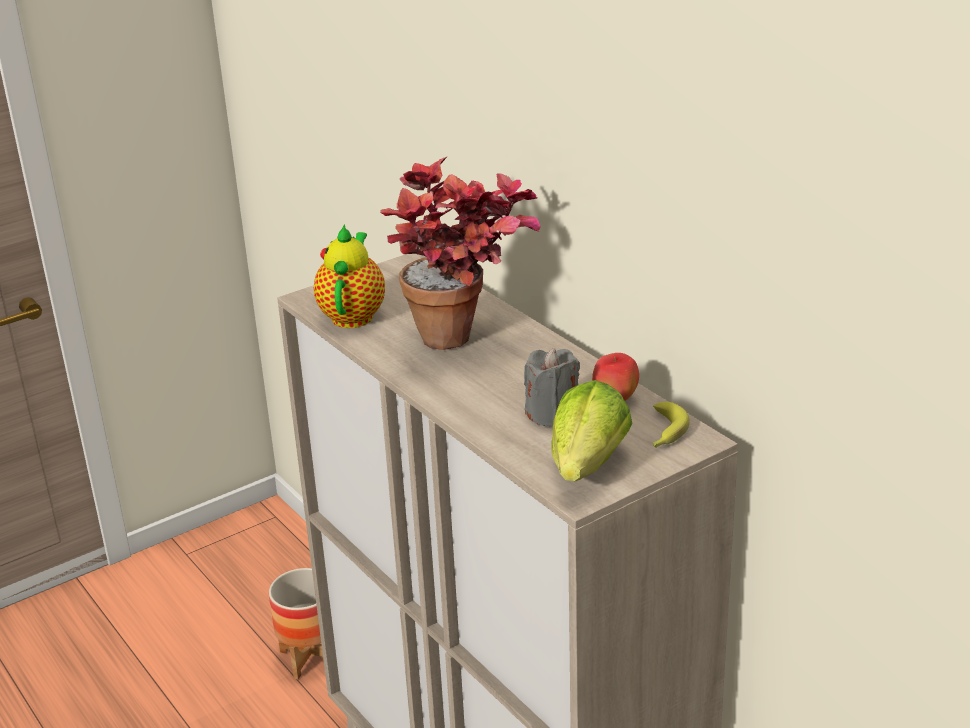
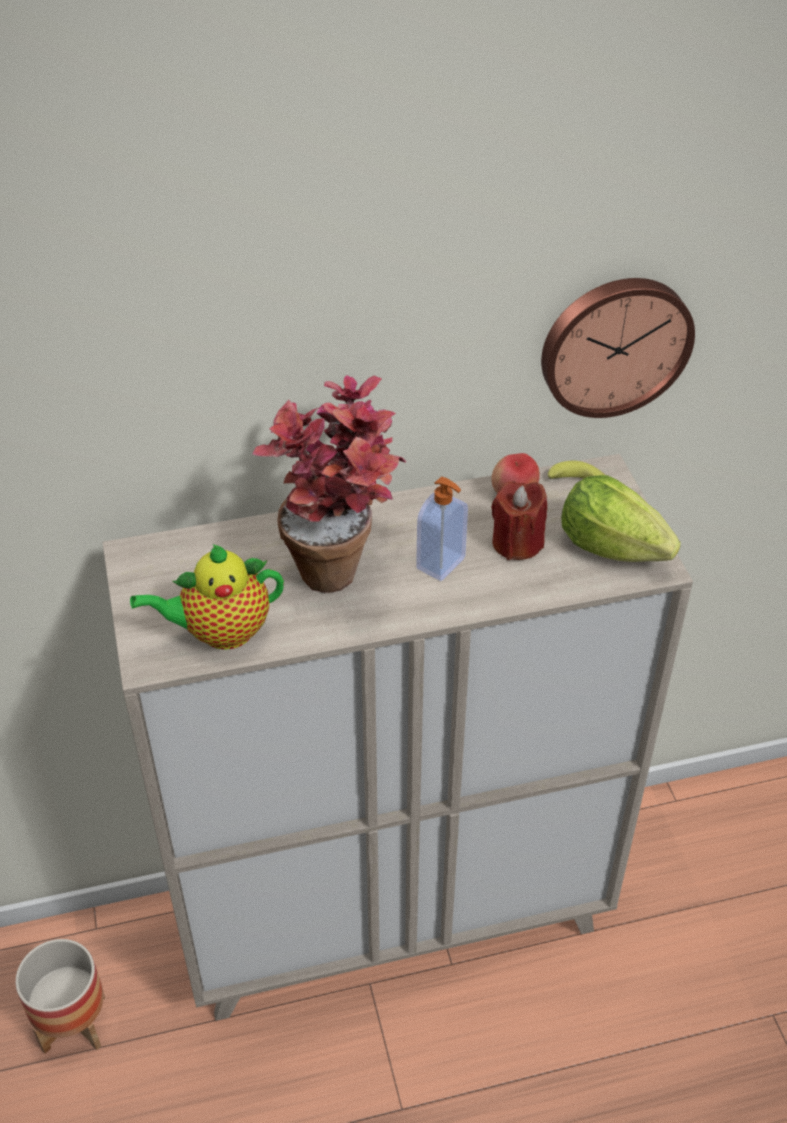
camera: 70 degrees left, 15 degrees up
(353, 315) = (220, 632): teapot -> teapot turned 45 degrees counterclockwise
(496, 385) = (442, 564): none -> soap dispenser
(552, 414) = (517, 543): grey candle -> red candle
(745, 307) = (614, 344): none -> wall clock

